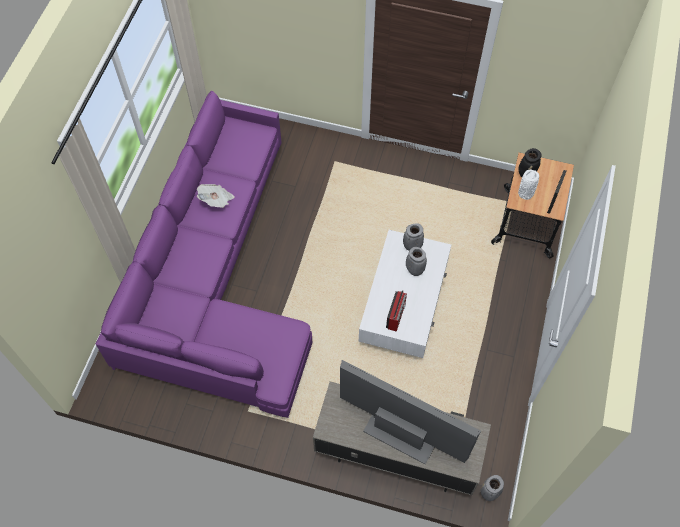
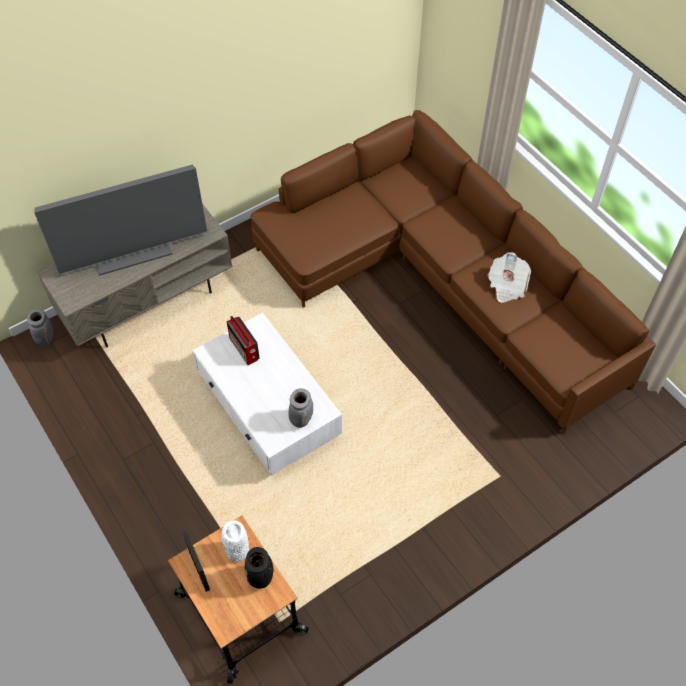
camera: 130 degrees right, 5 degrees down
(215, 280) = (440, 280): purple sofa -> brown sofa
(414, 270) = (274, 401): grey vase -> none

